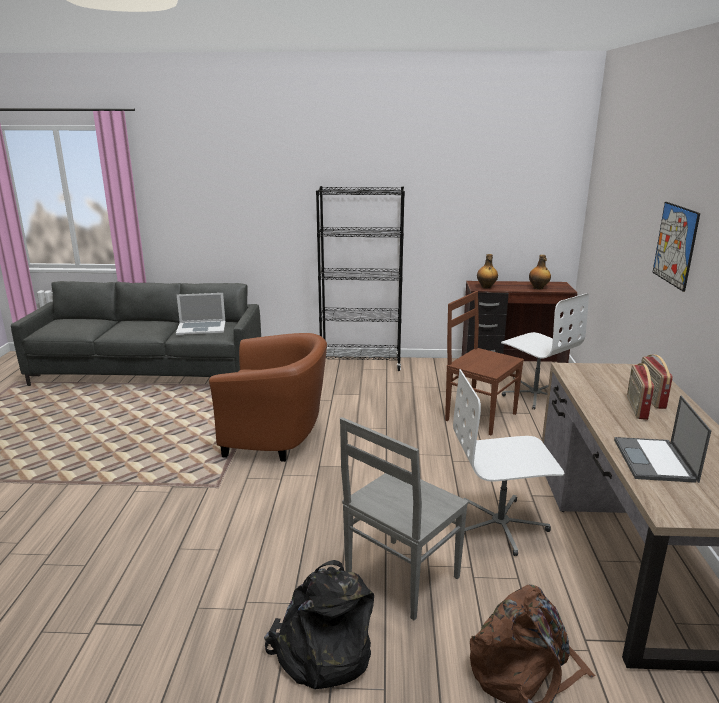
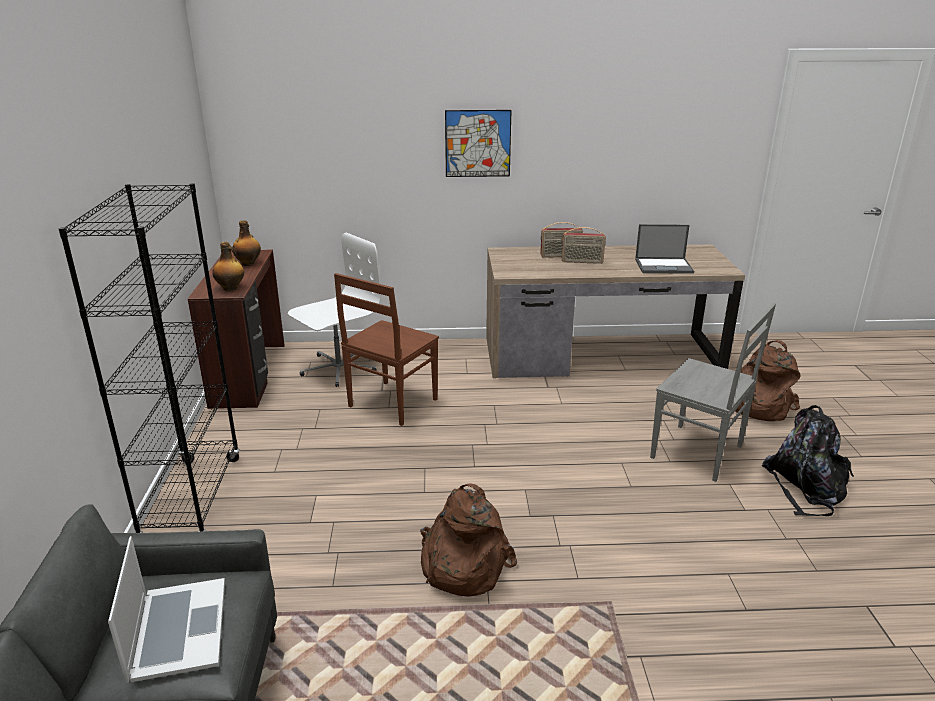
camera: 95 degrees left, 5 degrees up
(276, 438) = (462, 565): brown armchair -> brown backpack
(500, 525) = (600, 404): white office chair -> none

